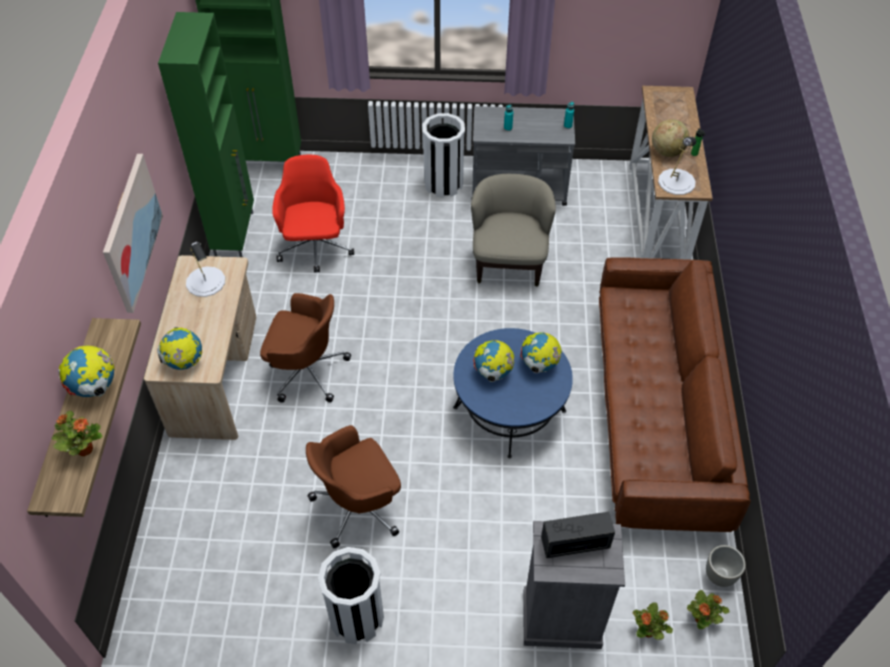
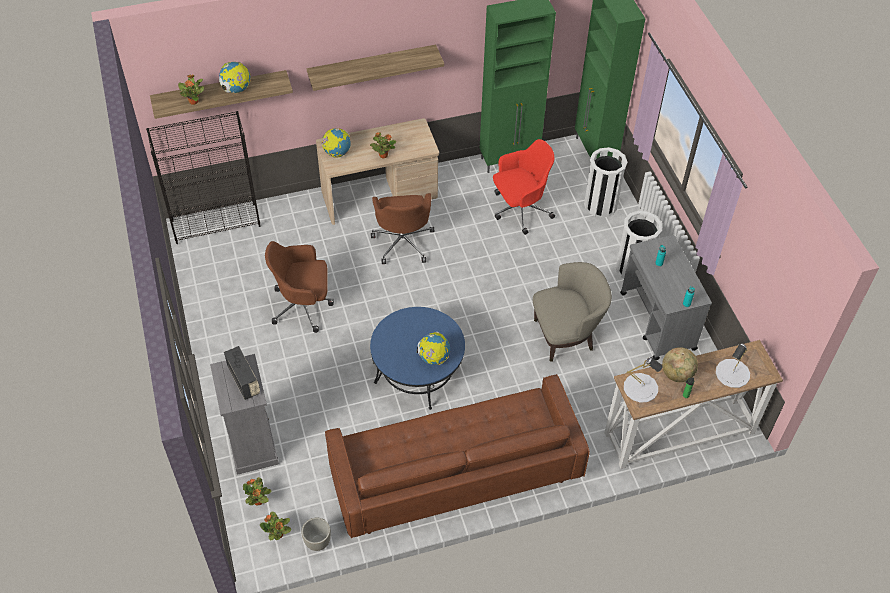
camera: 70 degrees right, 0 degrees up
(131, 232) = (372, 65): picture -> shelf
(155, 583) = (216, 223): none -> black bookcase
(205, 281) = (407, 139): white table lamp -> white table lamp (732, 373)
(218, 313) = (383, 155): none -> potted plant
(356, 617) = (222, 329): white trash can -> white trash can (600, 205)
(359, 506) = (303, 306): brown office chair -> brown office chair turned 45 degrees counterclockwise
(493, 372) = (414, 331): globe -> none

